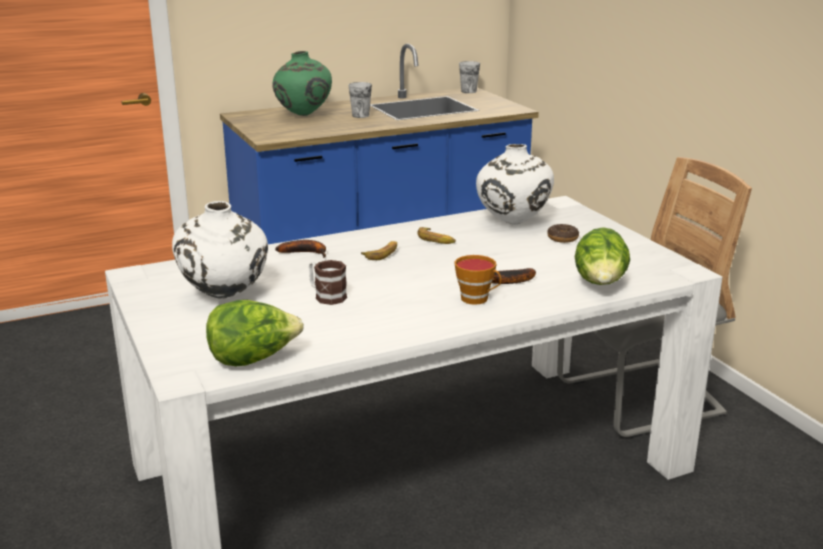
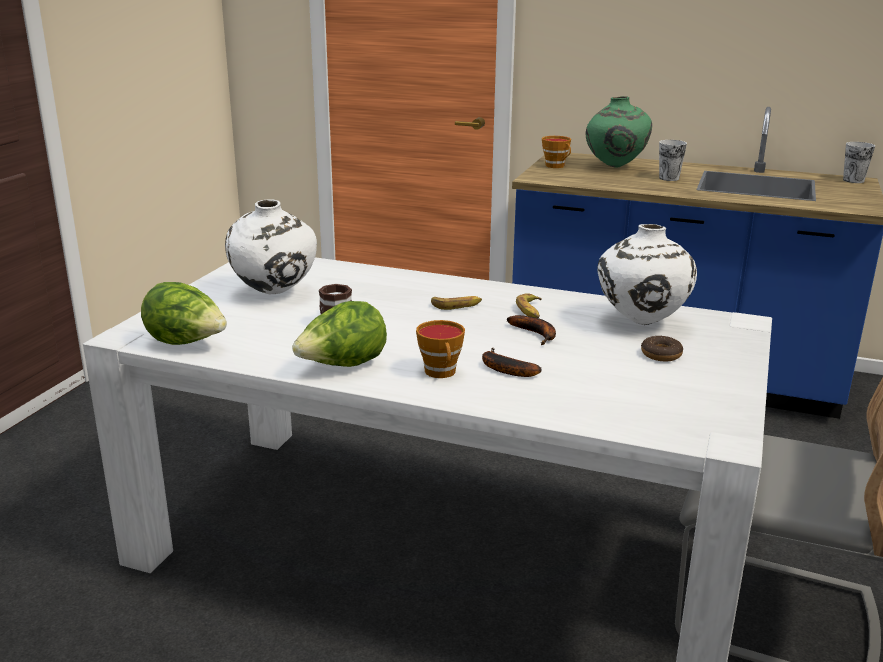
camera: 45 degrees right, 0 degrees up
(260, 124) = (557, 166): none -> cup
(306, 252) = (402, 283): banana -> banana (536, 334)
(600, 285) = (589, 412): lettuce -> lettuce (343, 366)

